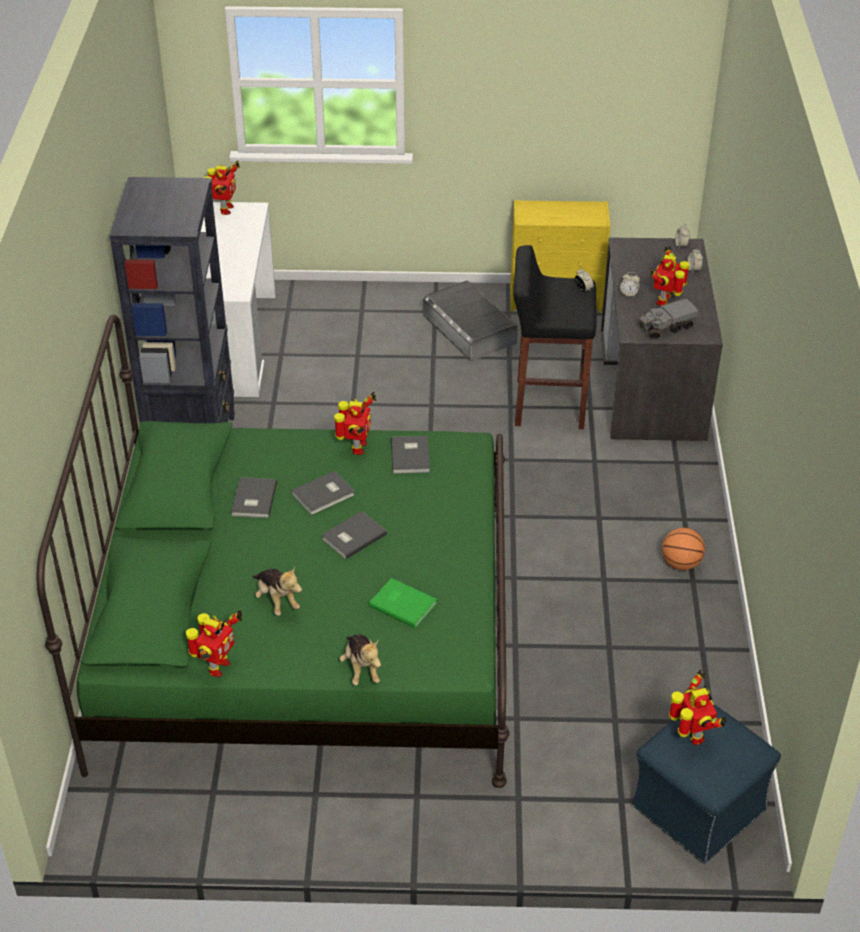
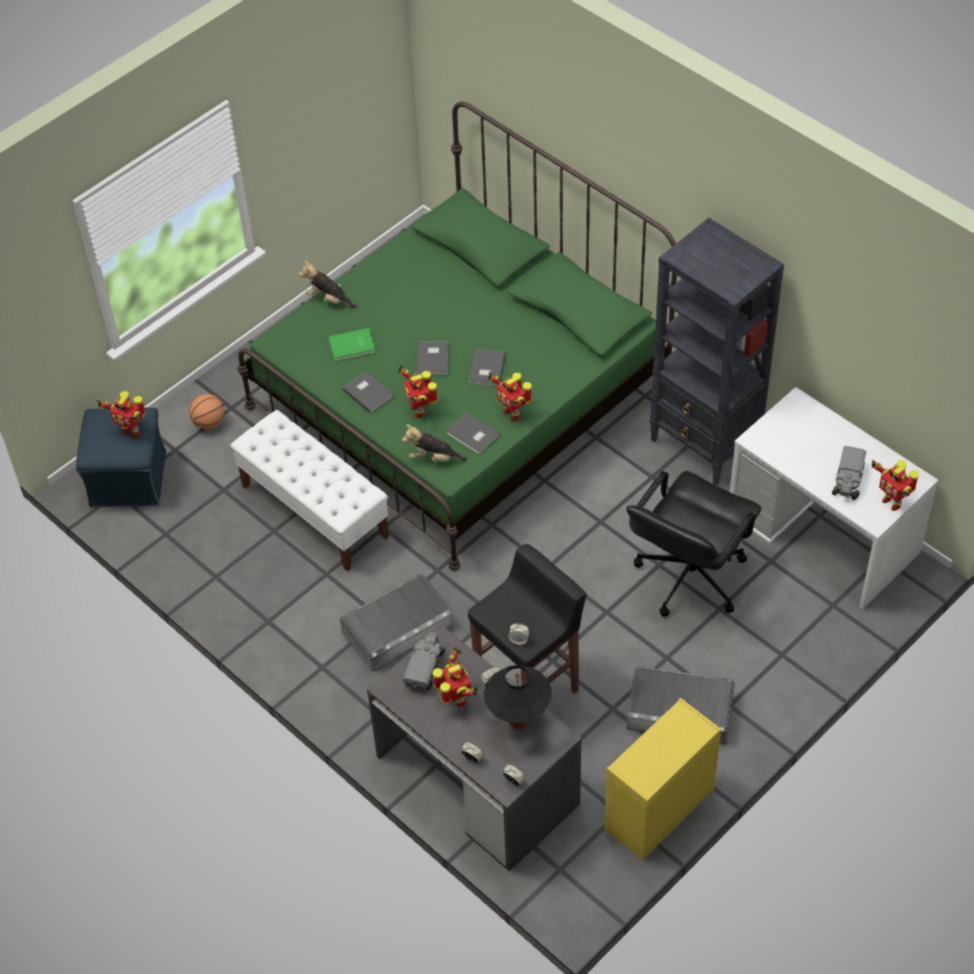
camera: 135 degrees right, 10 degrees up
(217, 667) = (401, 244): toy robot -> toy robot (419, 410)
(228, 234) = (848, 481): none -> toy truck
(252, 500) = (521, 333): grey book -> grey book (368, 392)
(277, 600) = (421, 295): plush toy -> plush toy (433, 458)
(346, 384) = (689, 577): none -> black office chair
(554, 634) = (315, 511): none -> white bench
(594, 502) = (397, 628): none -> grey storage box
(638, 266) = (519, 722): none -> black table lamp
(681, 564) = (289, 628): basketball -> basketball (209, 423)

